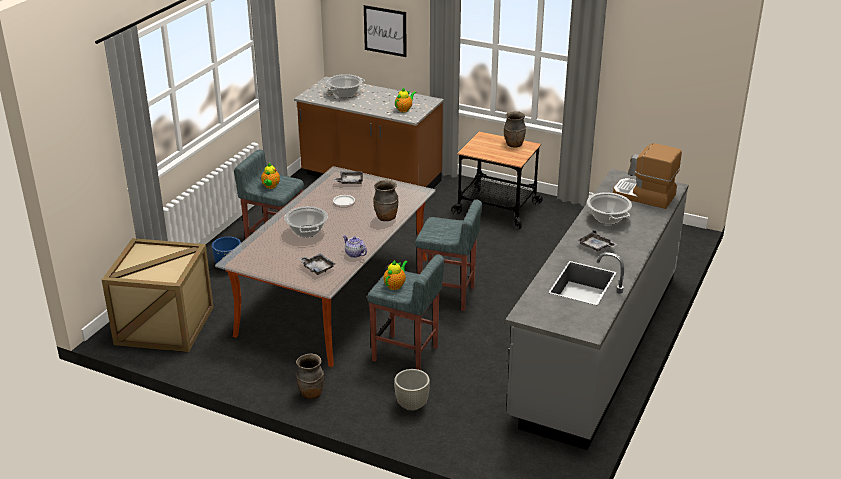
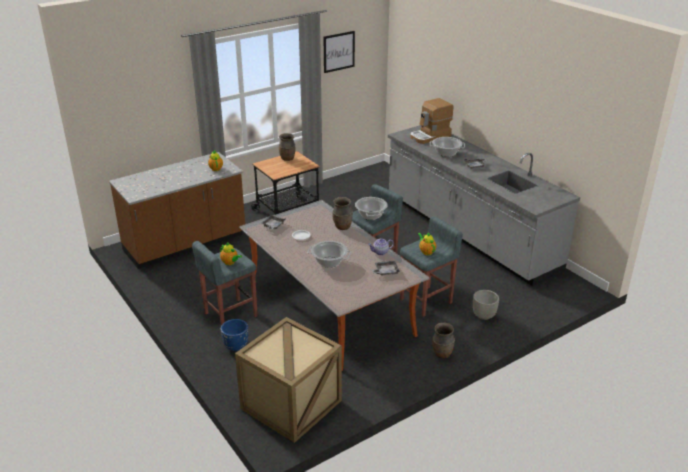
camera: 60 degrees left, 0 degrees up
(345, 94) = (155, 181): cooking pot -> cooking pot (370, 215)
(385, 31) = (148, 119): picture -> picture (339, 51)

